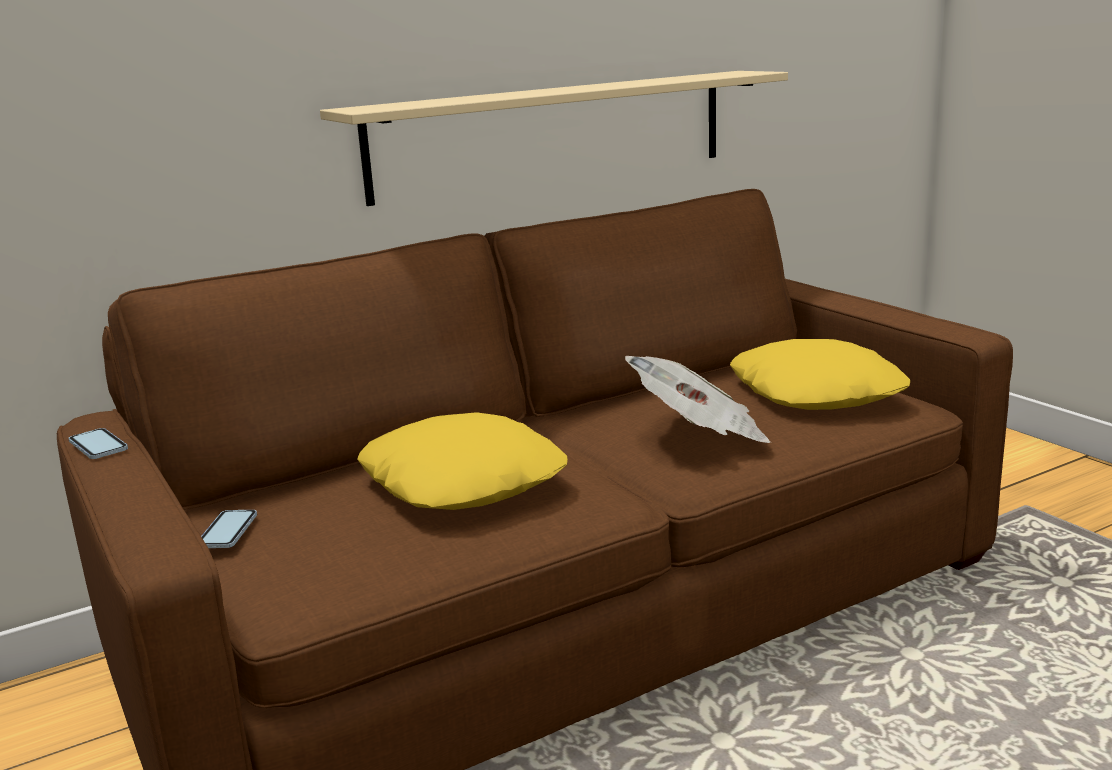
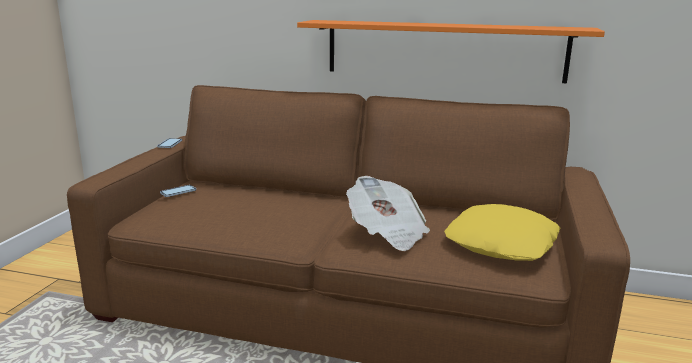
camera: 45 degrees right, 0 degrees up
(464, 481) = (265, 208): yellow pillow -> none
(553, 134) = (444, 50): beige shelf -> orange shelf

